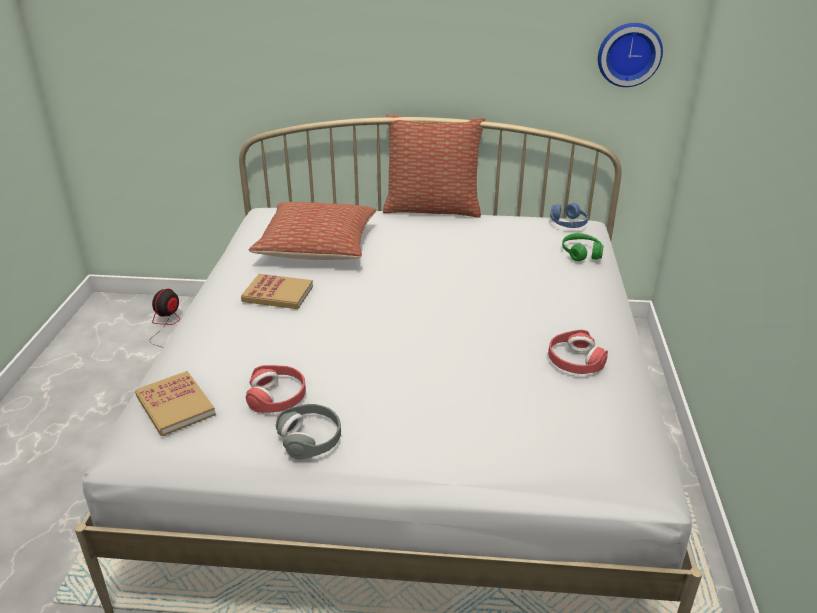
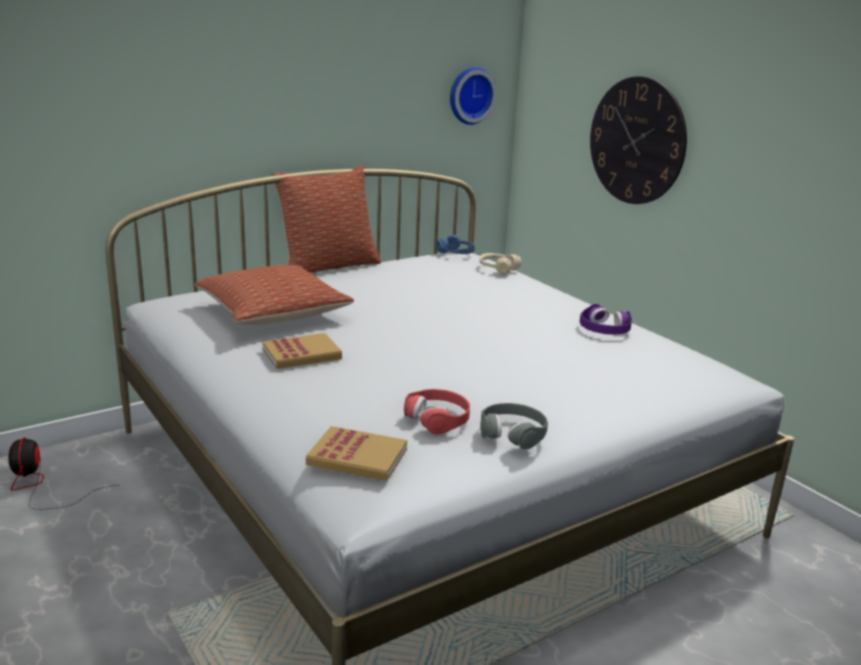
camera: 40 degrees left, 10 degrees down
(575, 361) = (604, 329): red headphones -> purple headphones
(581, 253) = (498, 269): green headphones -> beige headphones
(749, 147) = (637, 141): none -> wall clock

